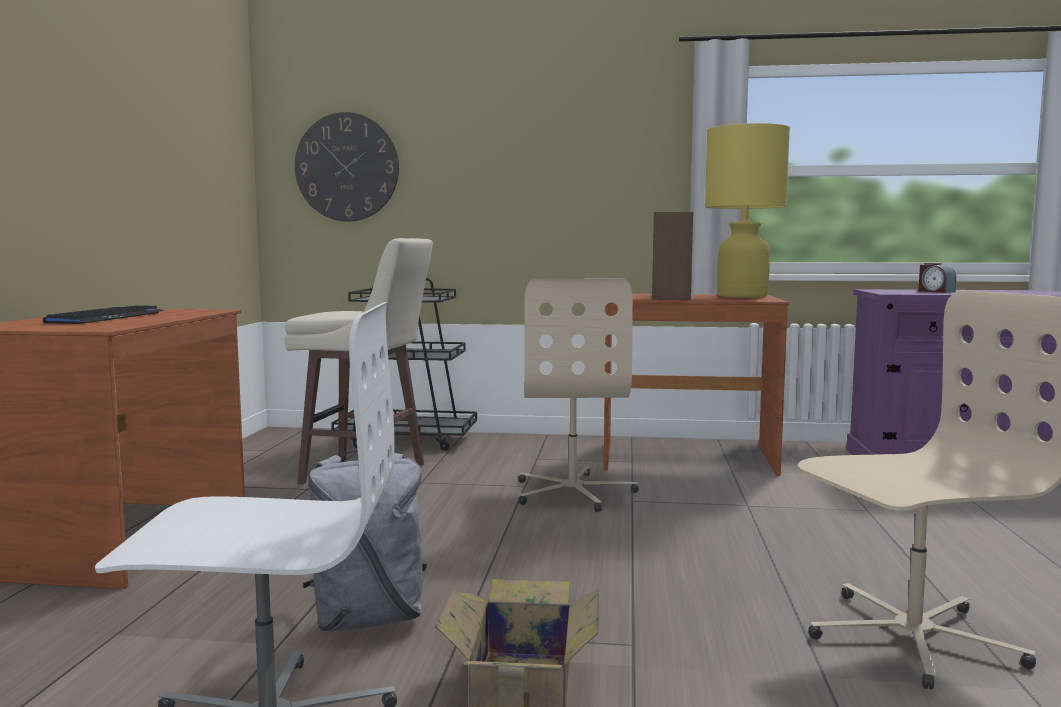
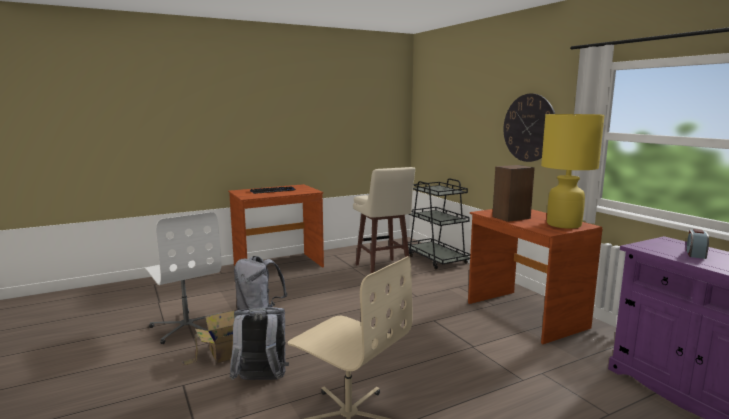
camera: 55 degrees right, 5 degrees up
(347, 167) = (437, 121): wall clock -> wall clock (529, 128)
(573, 492) = (424, 306): beige office chair -> none
(711, 687) = (261, 381): none -> grey backpack

